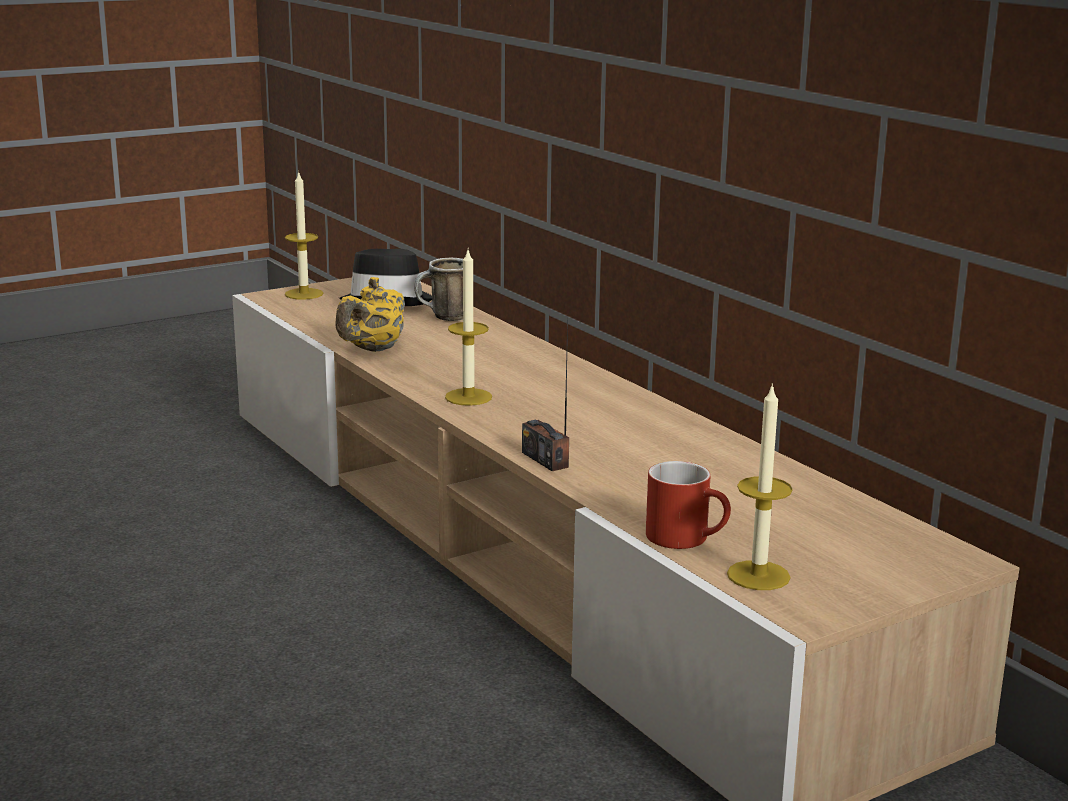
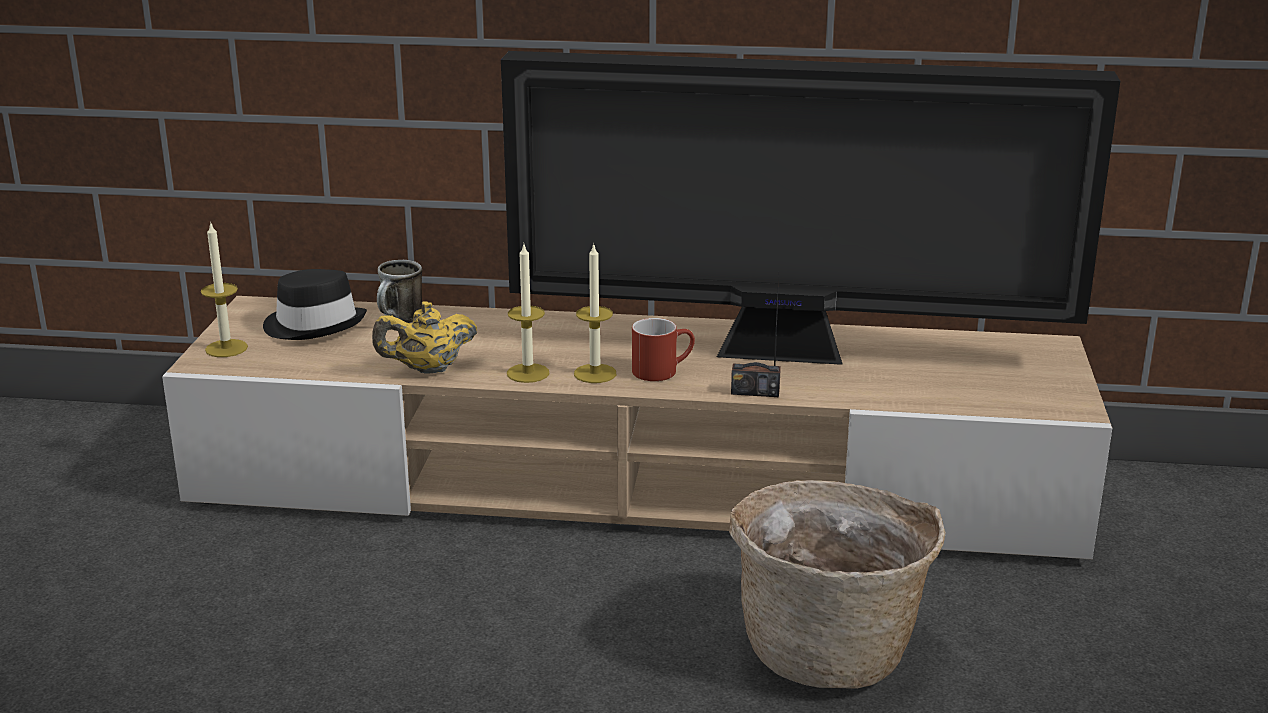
camera: 50 degrees left, 5 degrees up
(373, 349) = (427, 369): yellow teapot -> yellow teapot turned 90 degrees clockwise
(383, 742) = (830, 648): none -> basket
(658, 449) = (789, 354): none -> television
(688, 538) = (940, 398): red mug -> red mug (662, 370)
(758, 575) = (1015, 401): candle -> candle (528, 373)

